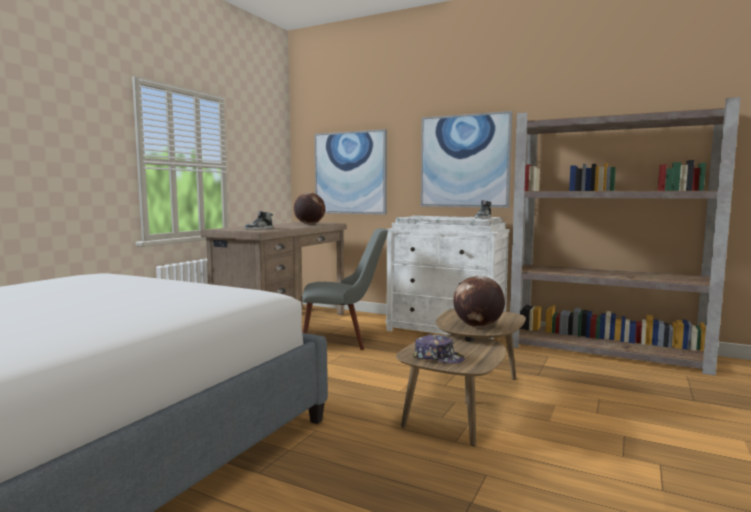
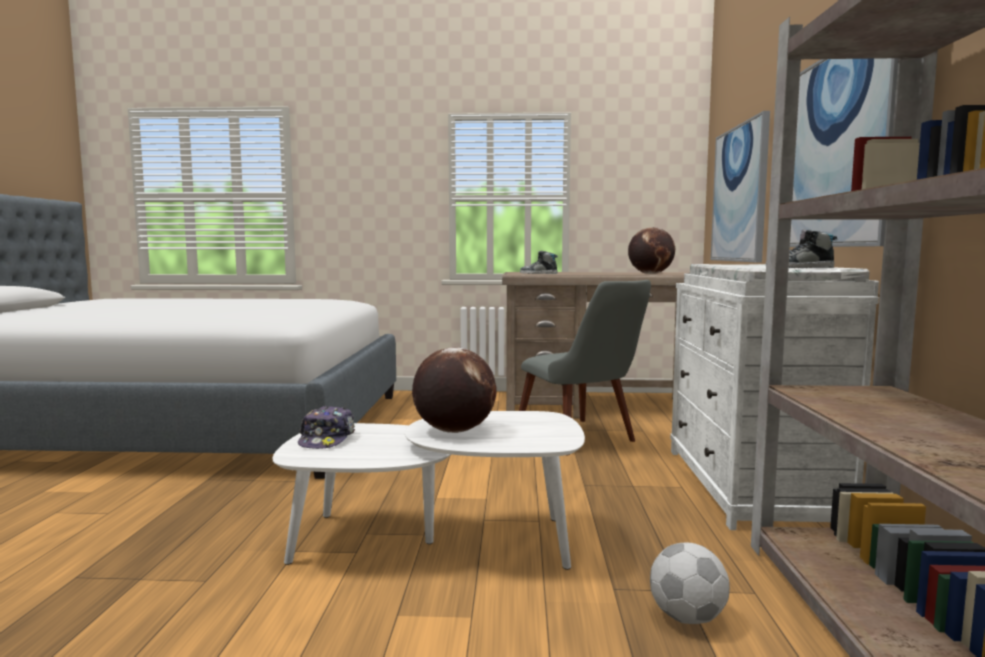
camera: 65 degrees right, 0 degrees up
(466, 400) = (434, 541): brown coffee table -> white coffee table
(564, 370) = (686, 617): none -> football

